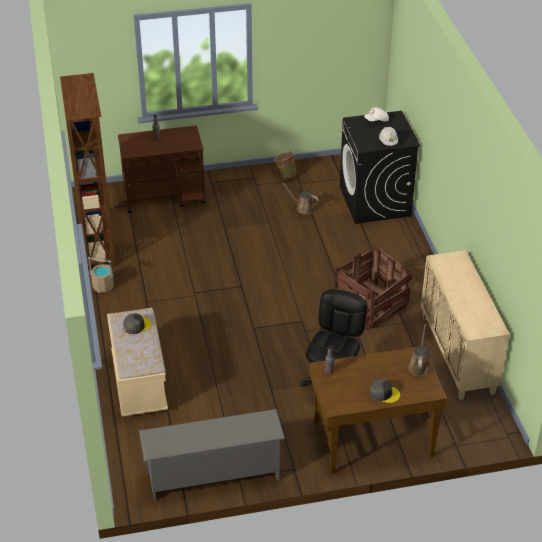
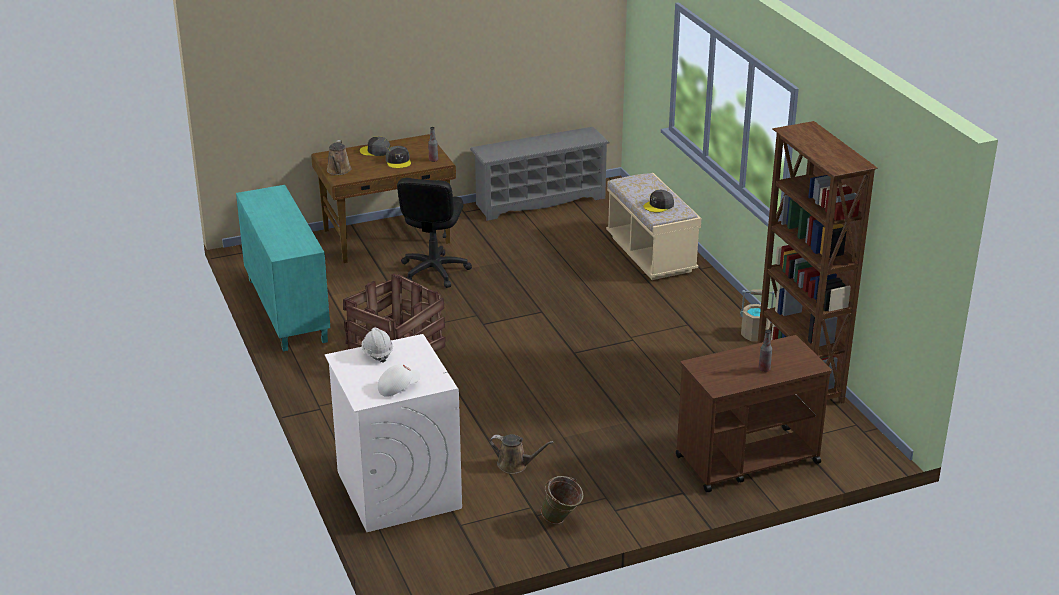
camera: 170 degrees right, 10 degrees down
(362, 373) = (398, 161): none -> grey cap
(375, 202) = (397, 489): black washing machine -> white washing machine
(458, 355) = (286, 310): beige cabinet -> turquoise cabinet

